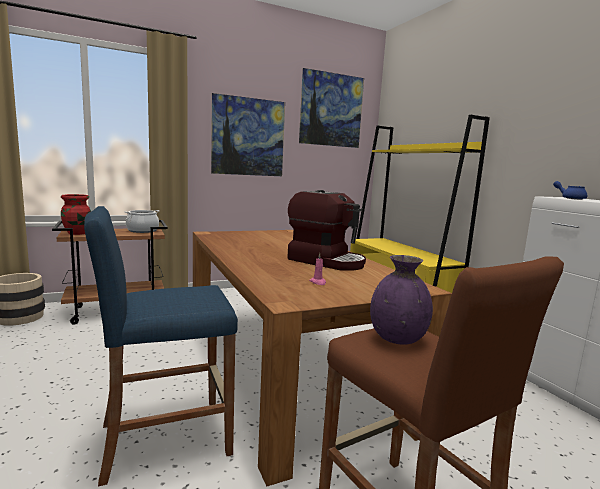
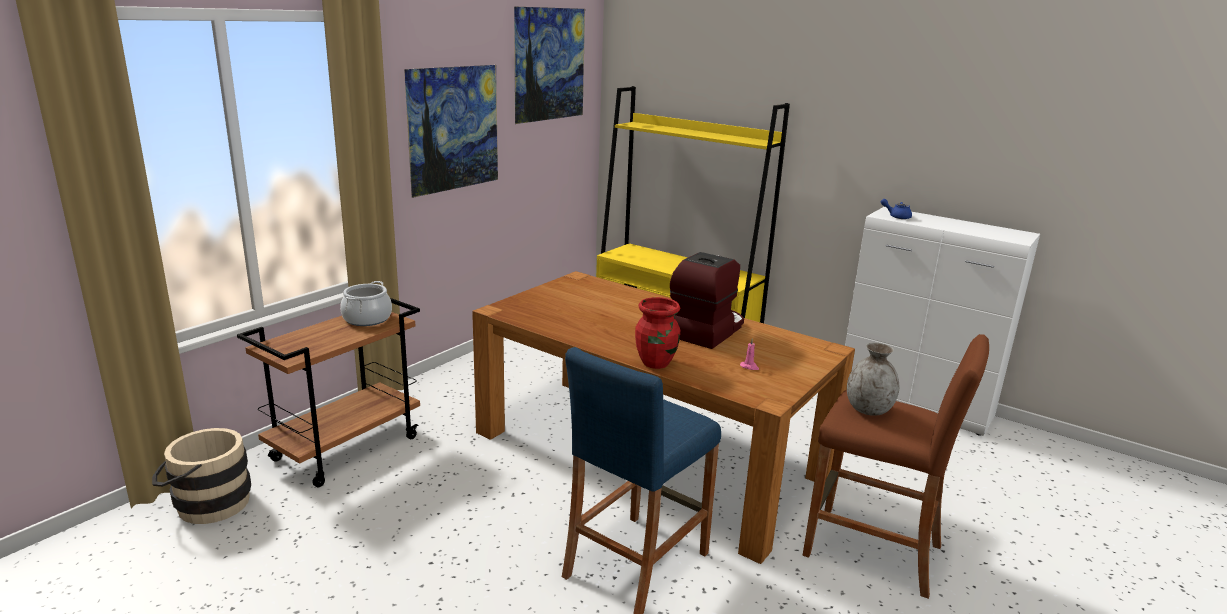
camera: 30 degrees left, 10 degrees up
(77, 233) = (294, 350): red vase -> red vase (656, 363)
(326, 261) = (706, 330): coffee machine -> coffee machine turned 60 degrees counterclockwise
(398, 338) = (868, 410): purple vase -> grey vase

